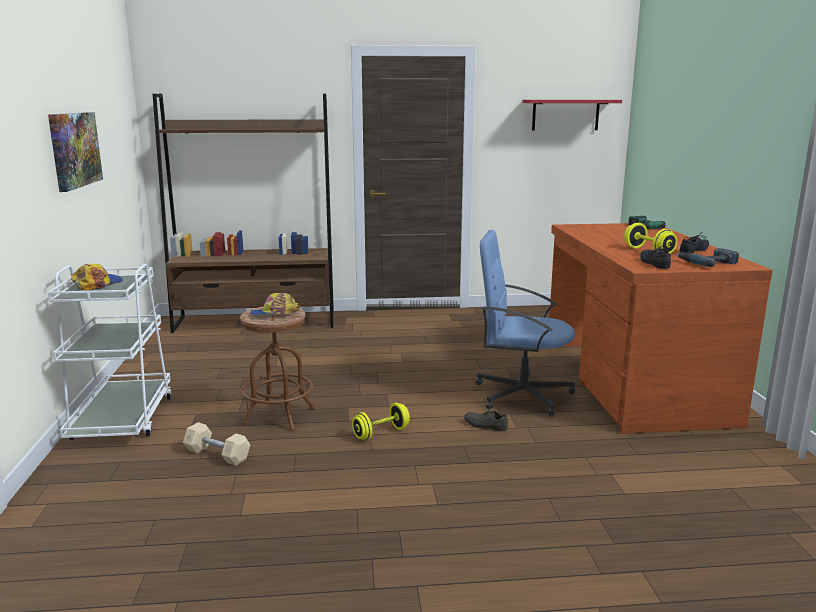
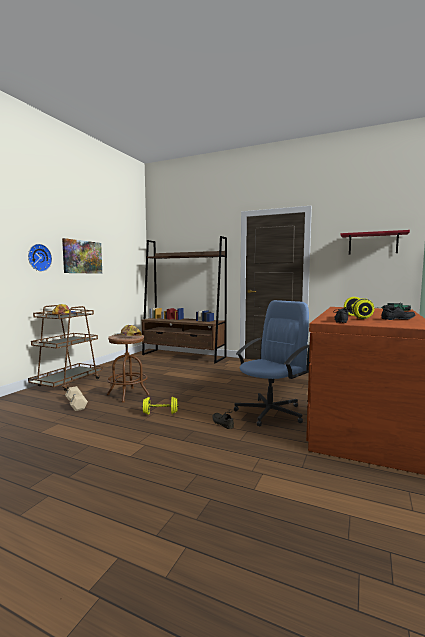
camera: 30 degrees right, 10 degrees down
(28, 167) = (38, 257): none -> wall clock
(122, 419) = (68, 382): white cart -> brown cart
(521, 394) = (271, 412): blue office chair -> blue office chair turned 90 degrees clockwise
(707, 262) = (389, 323): power drill -> none

